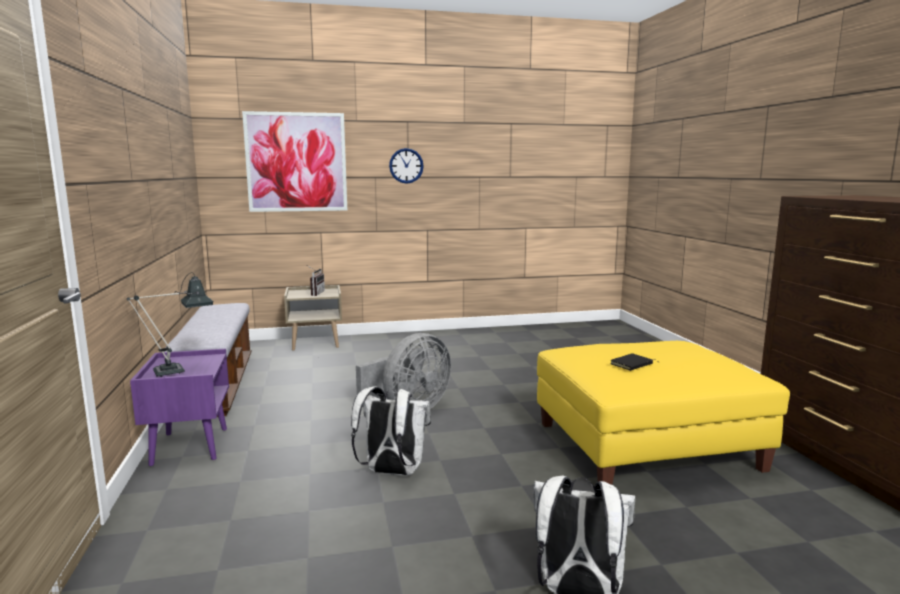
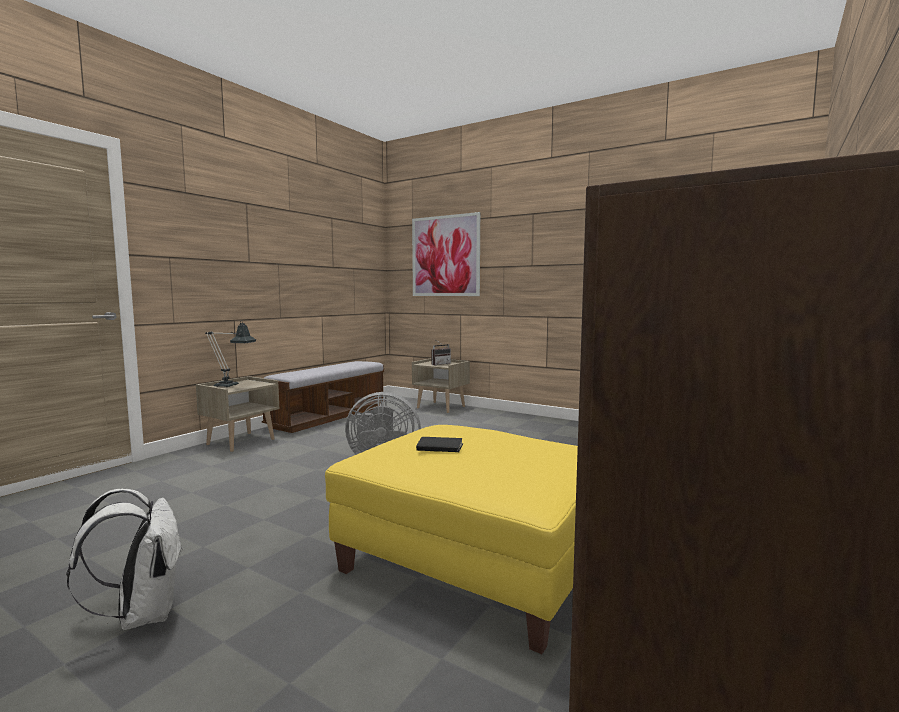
camera: 45 degrees right, 5 degrees down
(189, 446) = (241, 441): purple nightstand -> beige nightstand
(391, 472) = (272, 492): white backpack -> none
(406, 165) = (529, 255): wall clock -> none

